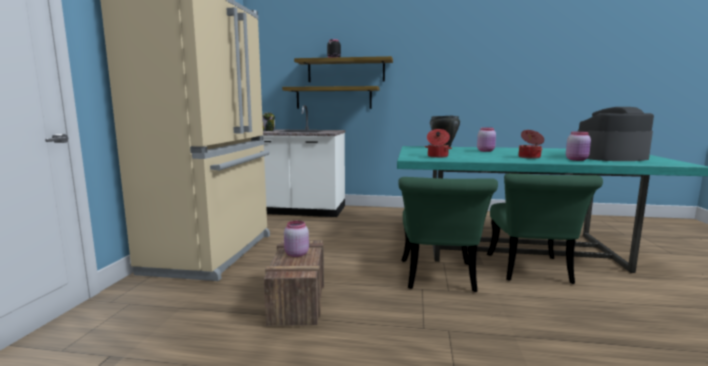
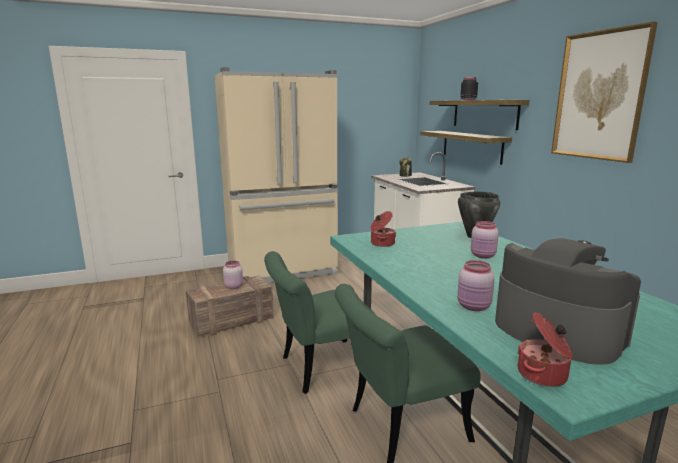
camera: 60 degrees right, 5 degrees up
(450, 56) = (599, 96): none -> picture
(530, 157) = (452, 280): cooking pot -> cooking pot (543, 375)

